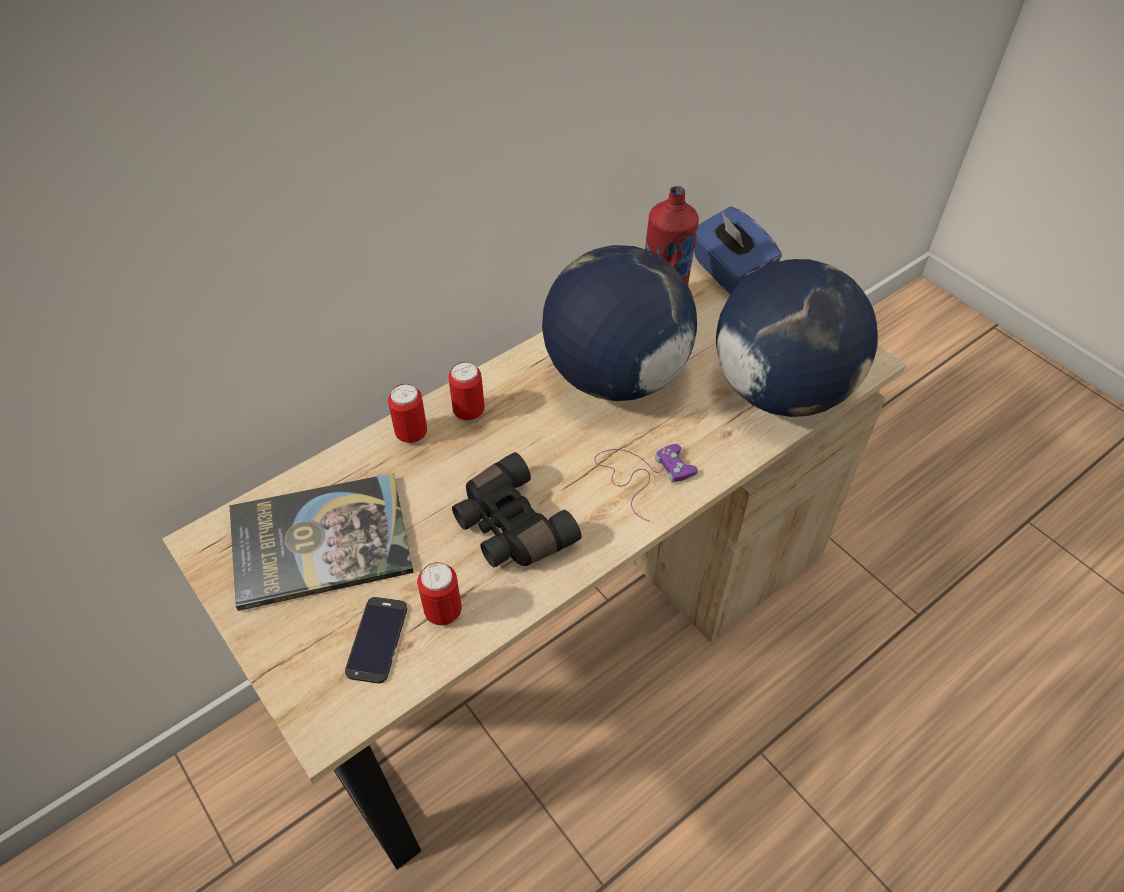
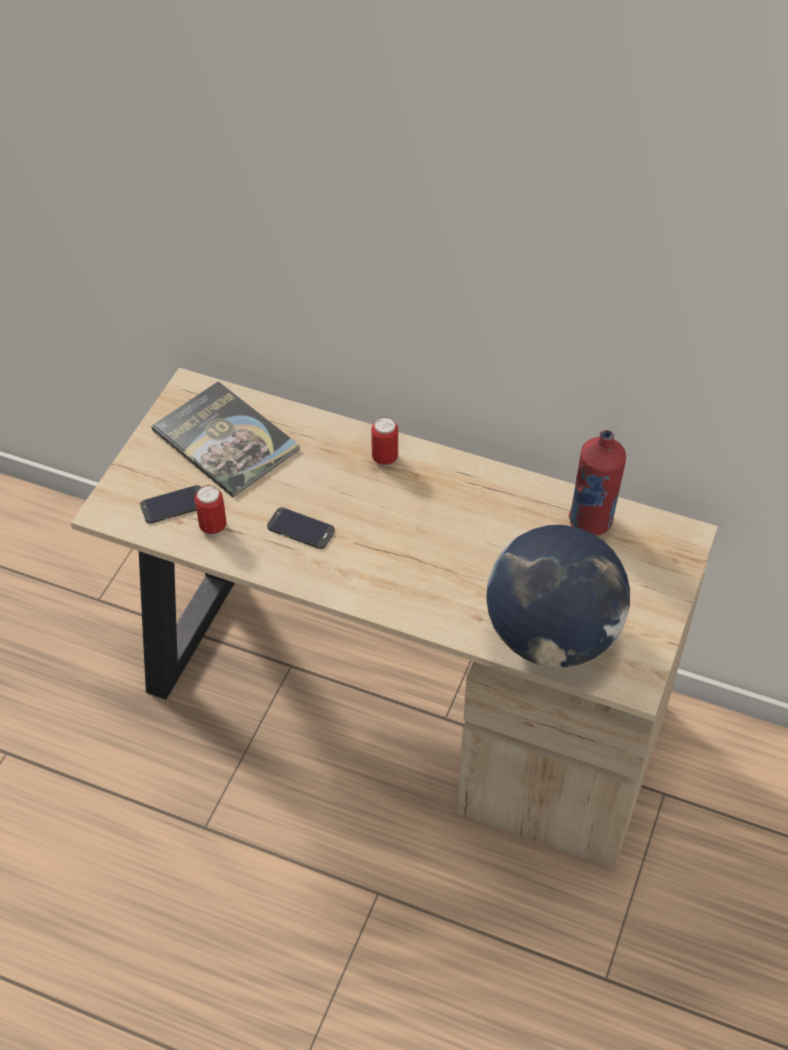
camera: 60 degrees right, 0 degrees up
(411, 434) = (342, 438): can -> none
(510, 527) = (300, 529): black binoculars -> phone
(614, 377) = (484, 525): globe -> none
(642, 474) = (400, 581): purple game controller -> none
(728, 272) = (669, 549): blue tissue box -> none

